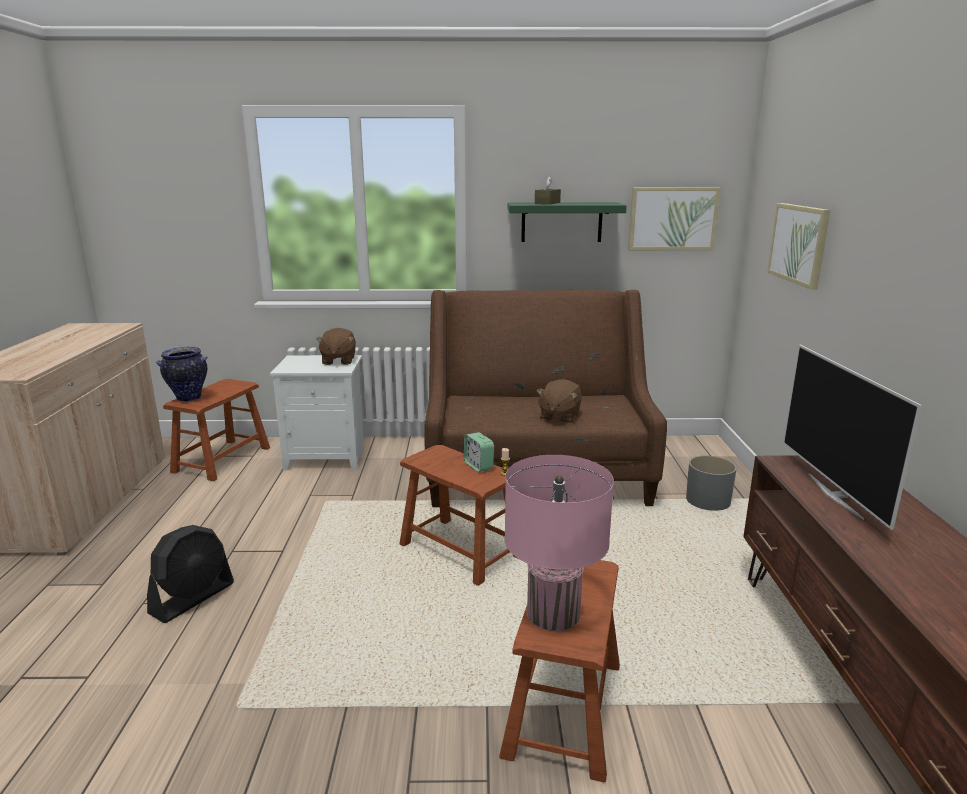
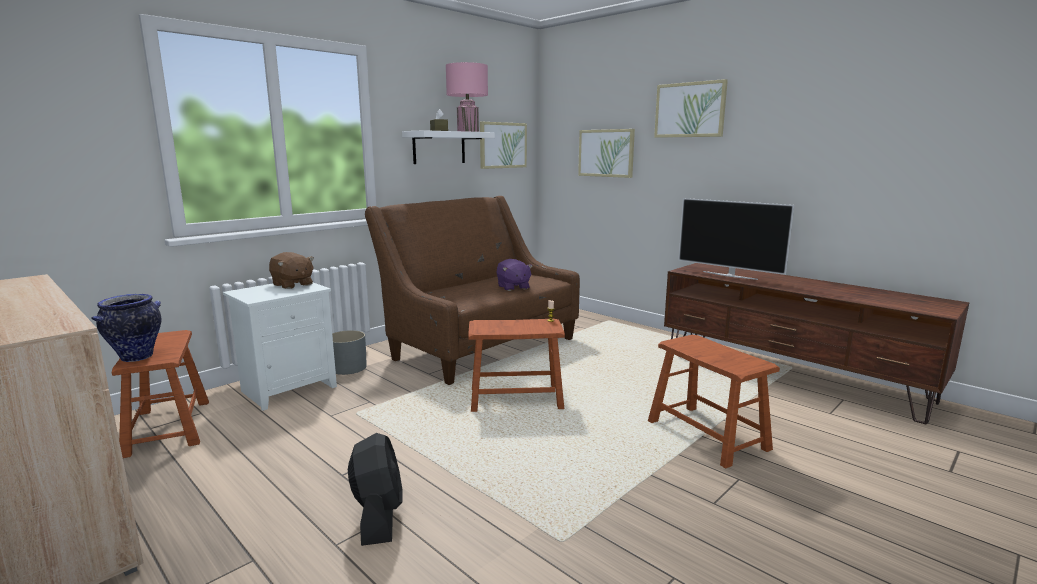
camera: 45 degrees left, 5 degrees down
(478, 466) = (526, 322): alarm clock -> none
(553, 613) = (723, 359): pink table lamp -> pink table lamp (468, 131)
(559, 416) = (513, 287): brown plush toy -> purple plush toy
(561, 222) = (439, 147): green shelf -> white shelf
(708, 501) = (591, 328): grey planter -> grey planter (348, 367)
(892, 187) = (690, 110): none -> picture

